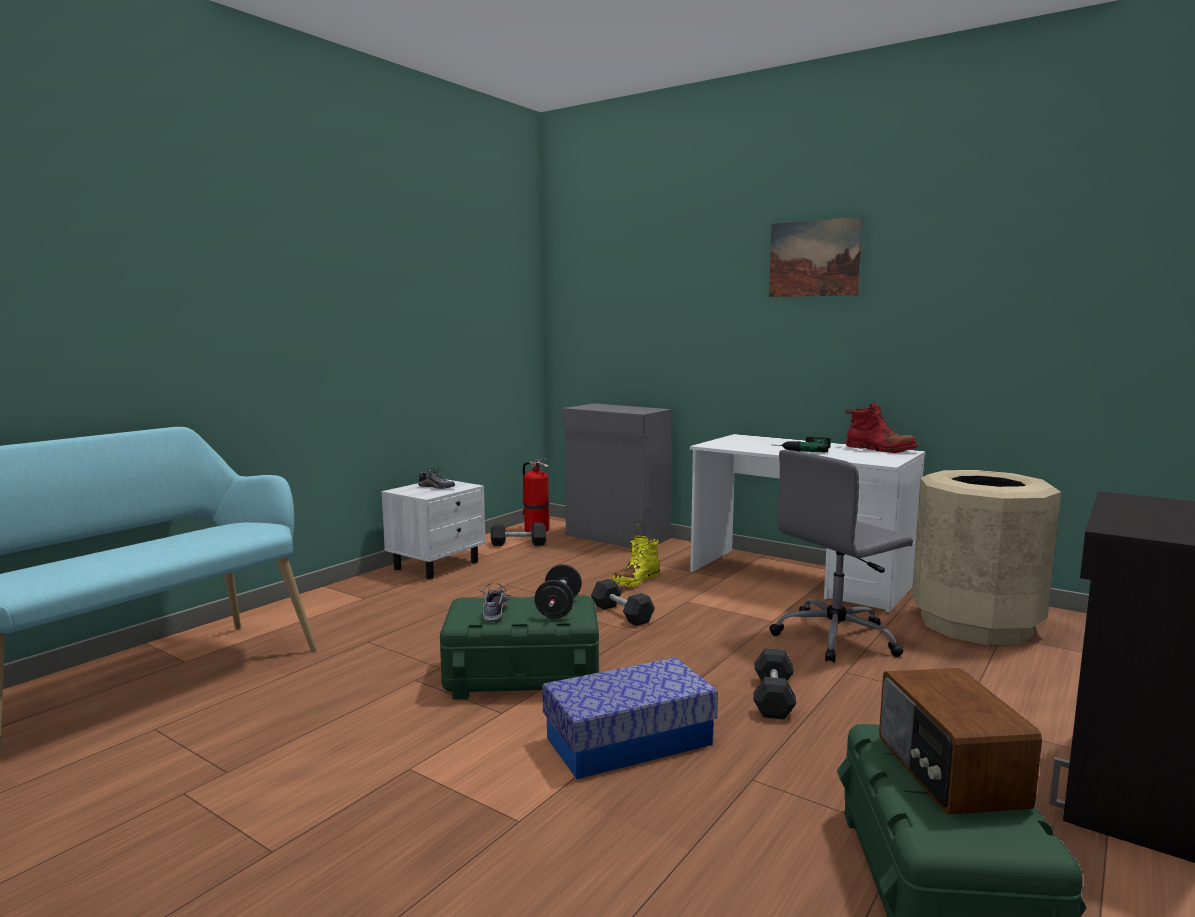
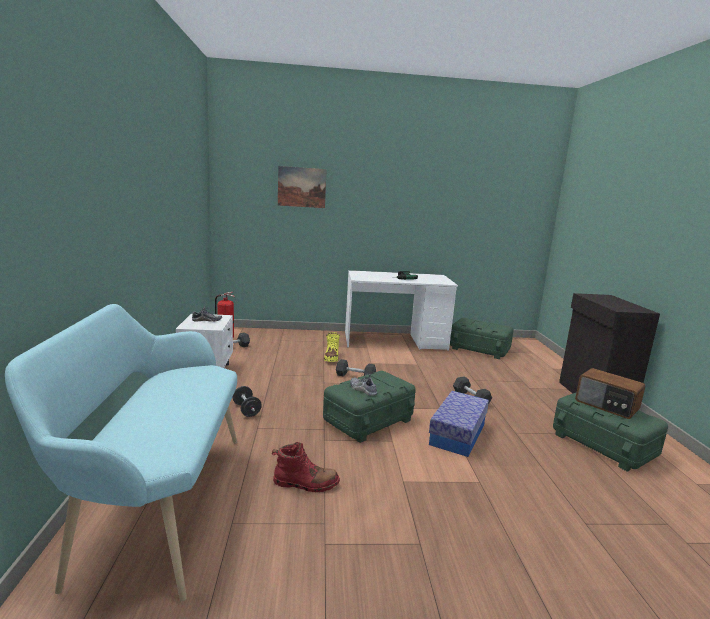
camera: 40 degrees left, 5 degrees up
(558, 608) = (385, 380): black dumbbell -> black dumbbell (246, 410)
(617, 537) = (279, 334): grey cabinet -> none
(814, 258) = (393, 179): picture -> picture (302, 187)
(837, 637) = (449, 366): grey office chair -> none
(880, 449) = (428, 275): red boot -> red boot (305, 483)
(975, 624) = (479, 349): beige trash can -> green storage box

